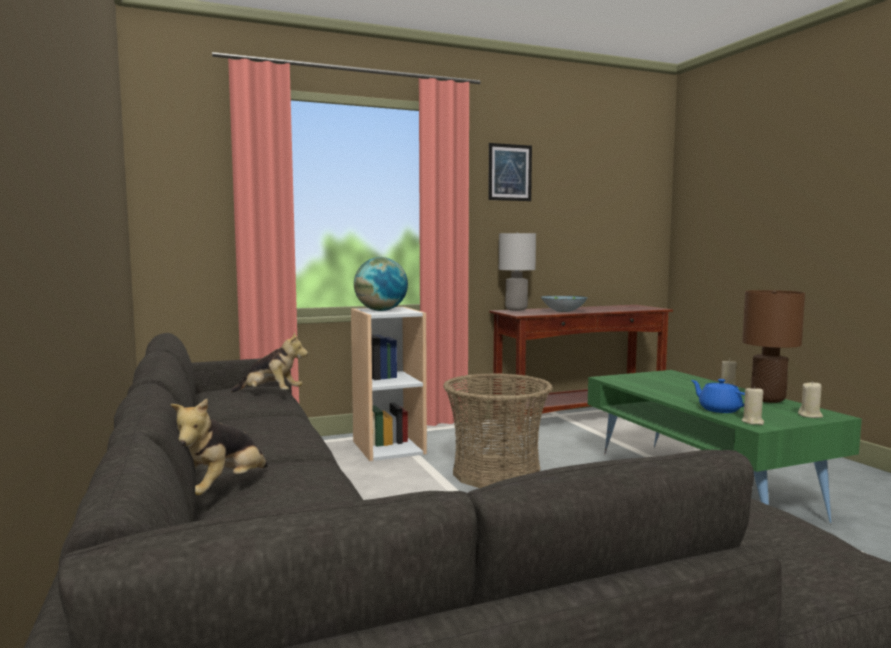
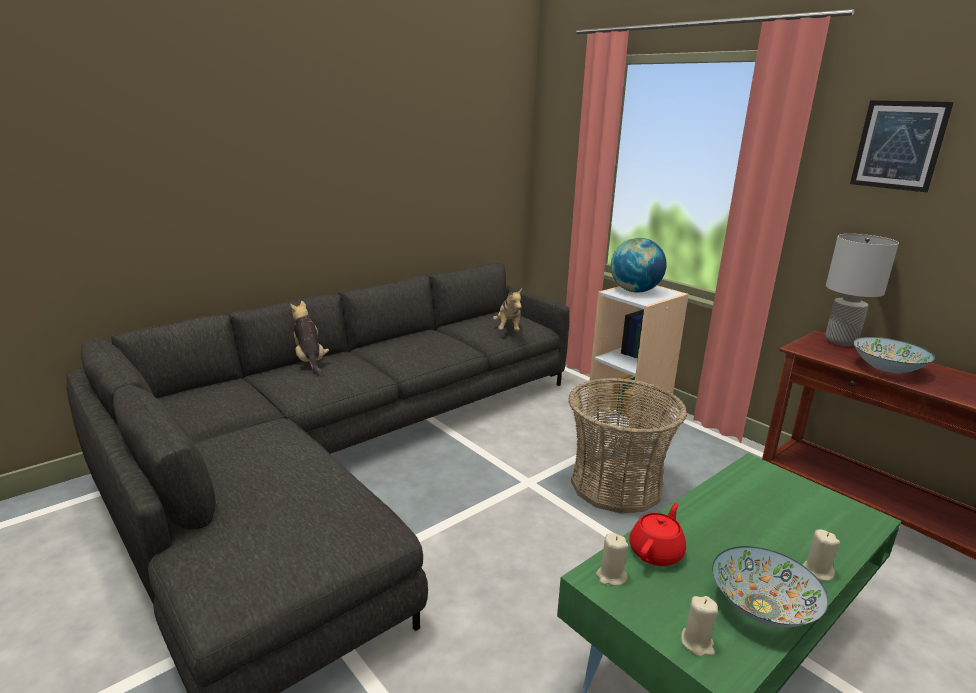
camera: 70 degrees right, 15 degrees up
(222, 489) = (310, 361): plush toy -> plush toy turned 60 degrees clockwise
(719, 409) = (656, 552): blue teapot -> red teapot
(768, 401) = (761, 608): brown table lamp -> bowl

